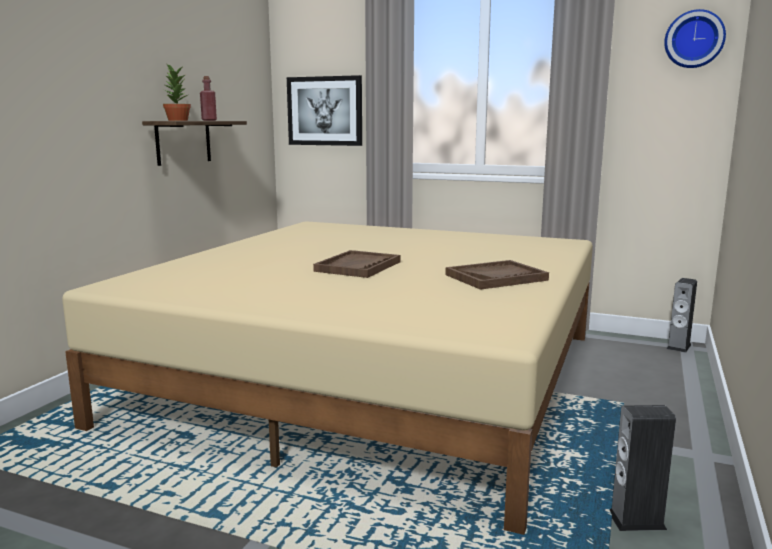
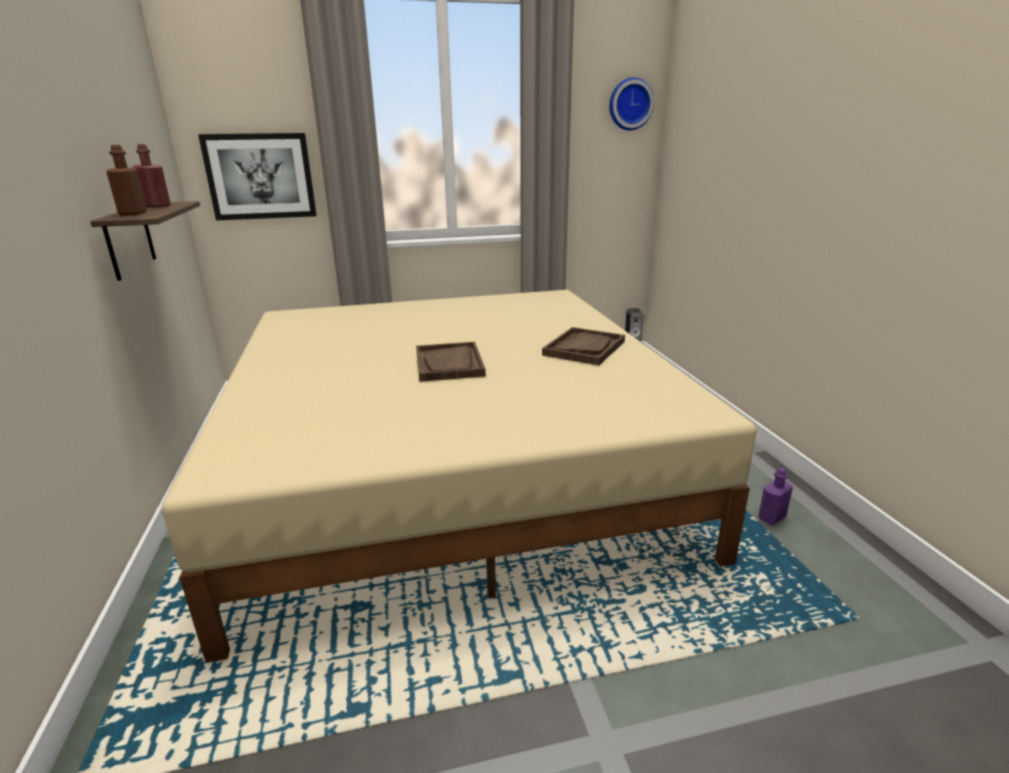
camera: 35 degrees left, 10 degrees up
(177, 120) = (133, 213): potted plant -> brown bottle
(636, 520) = (771, 518): speaker -> purple bottle

